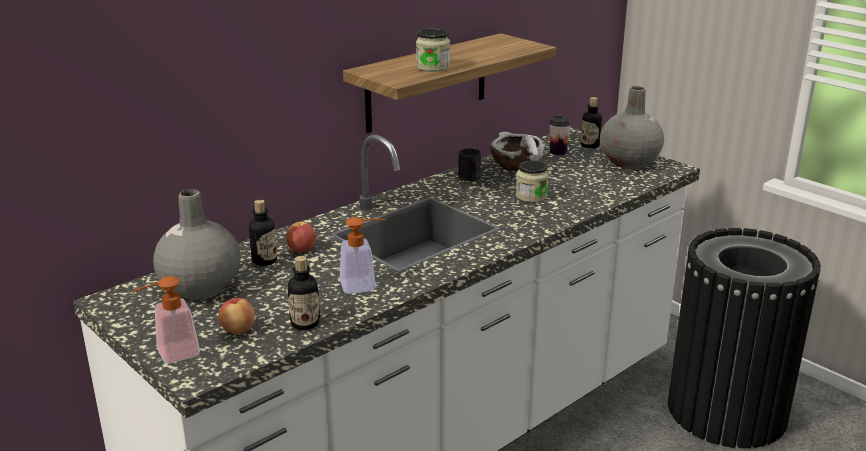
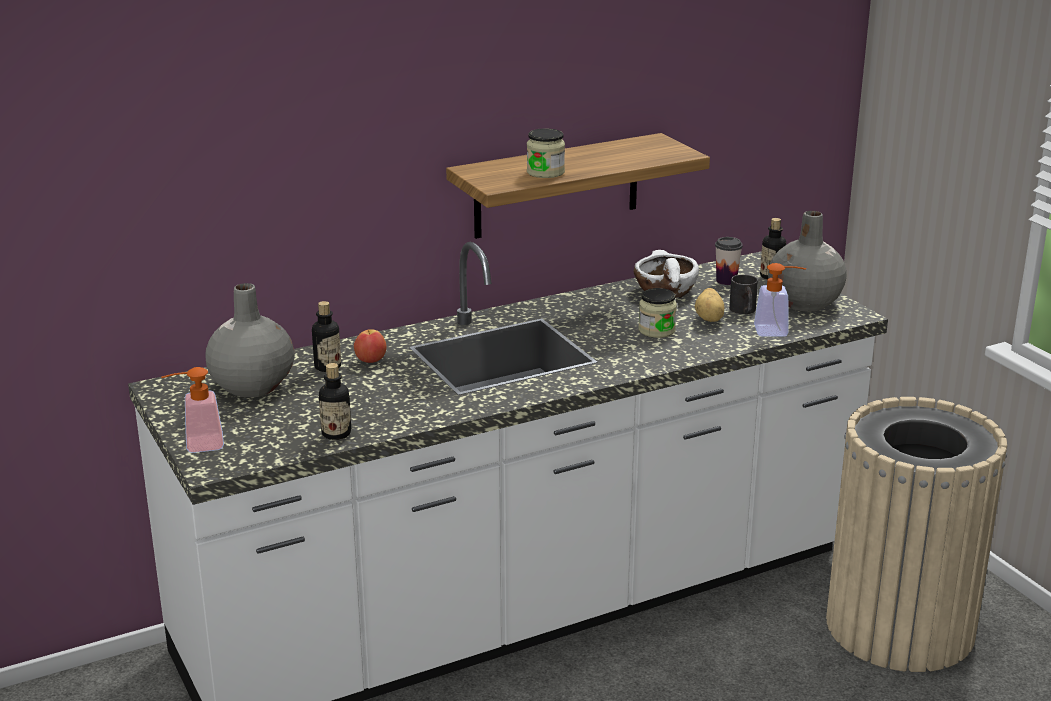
camera: 15 degrees right, 0 degrees up
(238, 330) = (269, 431): apple -> none
(364, 285) = (415, 404): soap dispenser -> soap dispenser (777, 331)
(471, 178) = (601, 302): black mug -> black mug (744, 311)
(566, 182) = (710, 318): none -> potato
(726, 411) = (900, 626): black trash can -> beige trash can

